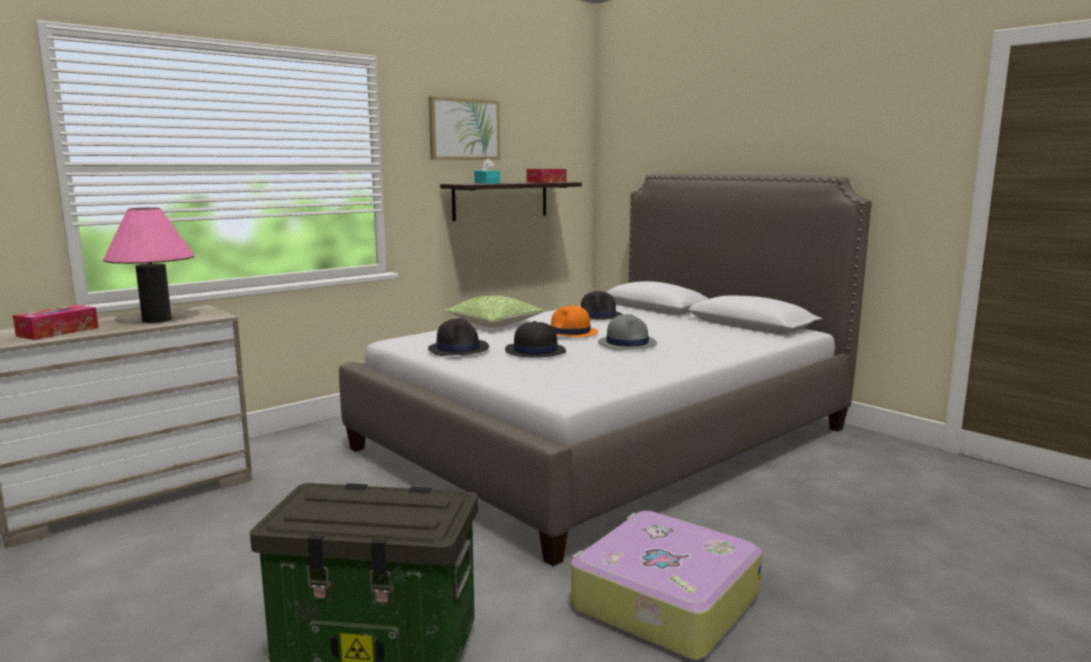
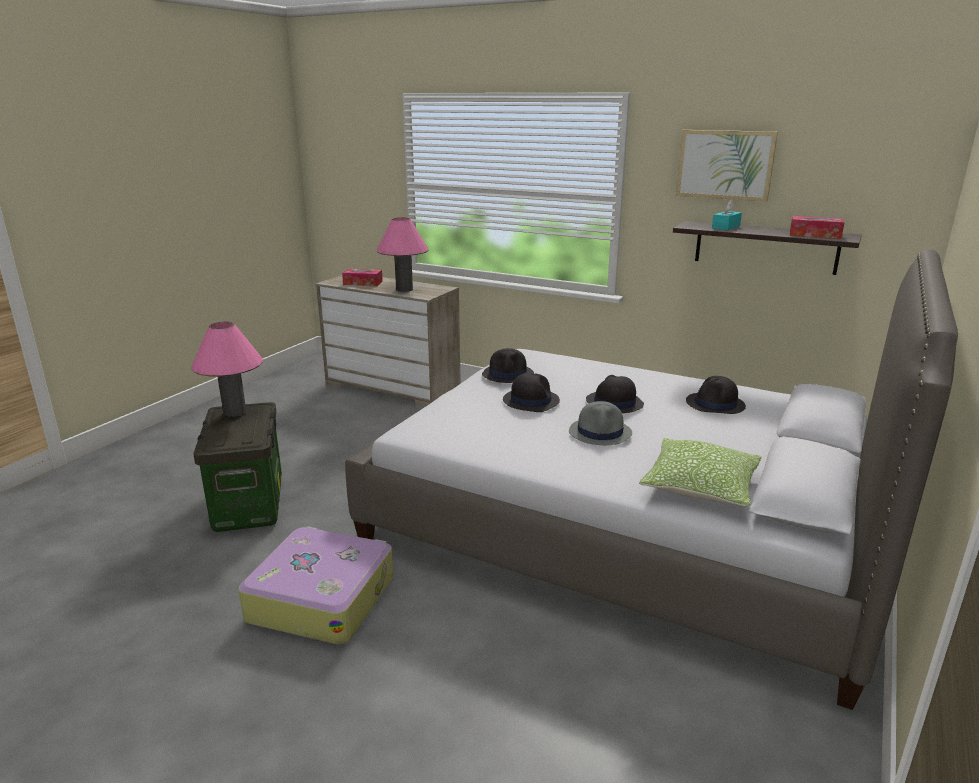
camera: 70 degrees right, 10 degrees up
(313, 508) = (234, 412): none -> pink table lamp
(494, 324) = (617, 370): pillow -> pillow (700, 486)
(570, 333) = (614, 403): orange hat -> black hat

